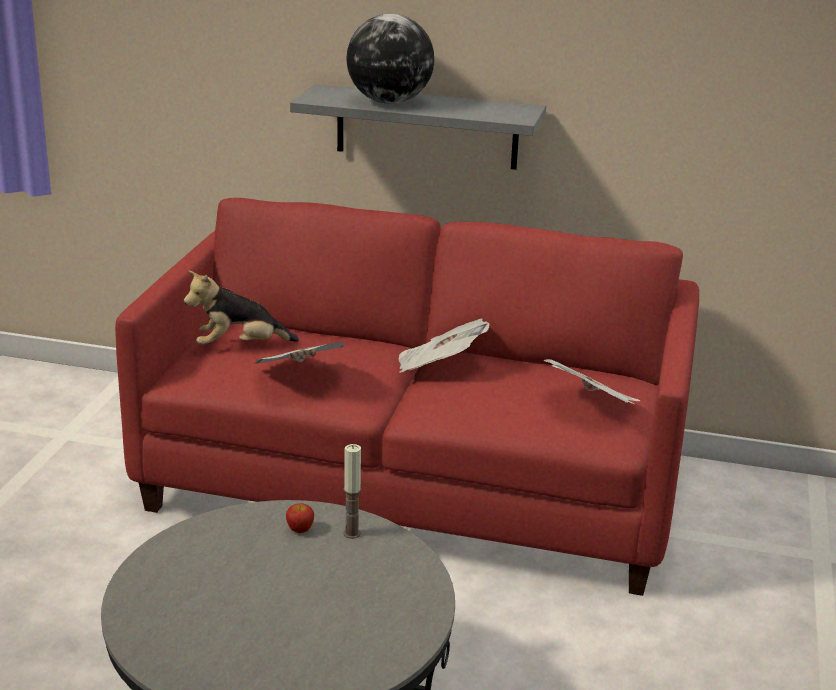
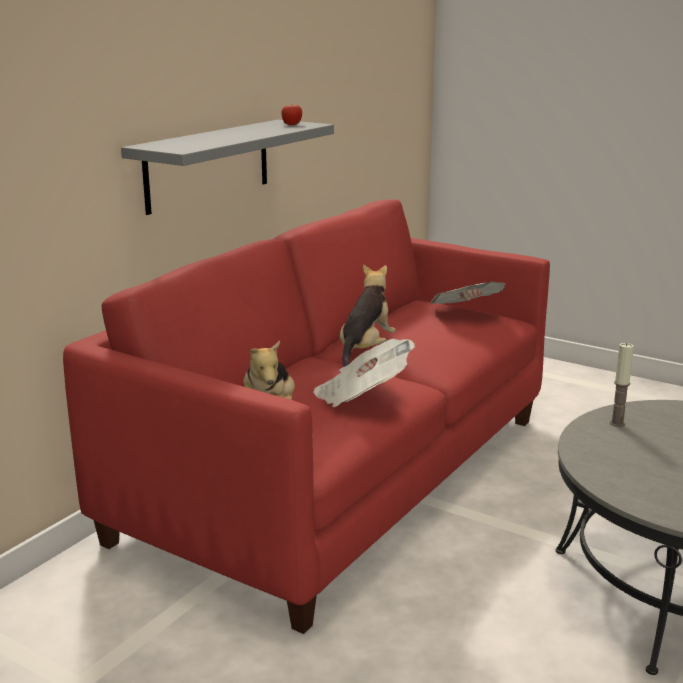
camera: 70 degrees left, 5 degrees down
(300, 529) = (610, 442): apple -> apple (292, 124)
(390, 102) = (224, 138): globe -> none
(439, 368) = (365, 349): newspaper -> plush toy

